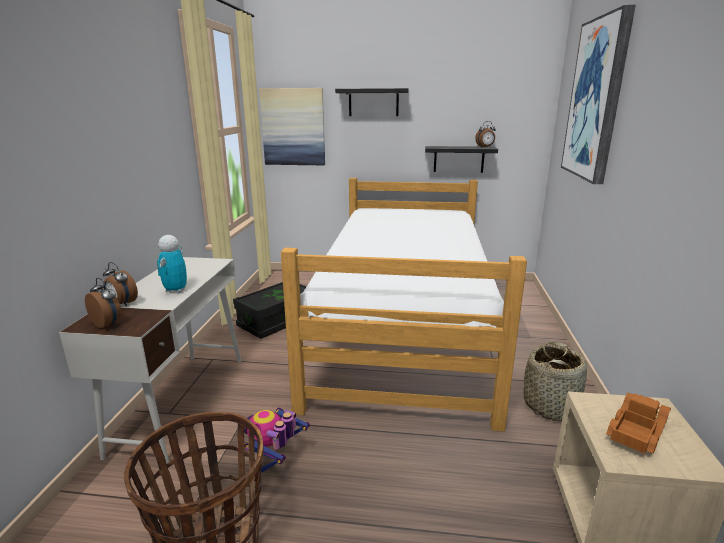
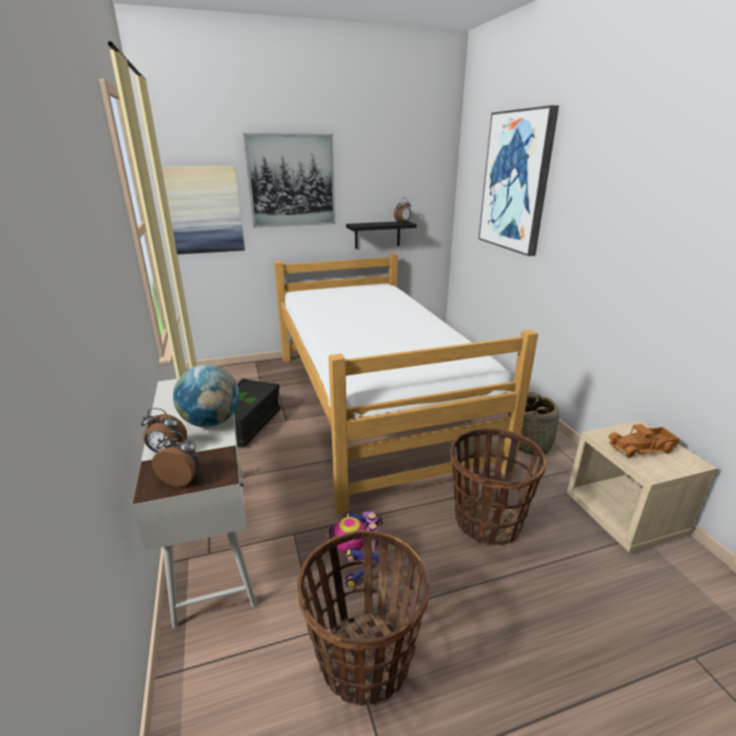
camera: 25 degrees left, 5 degrees up
(176, 291) = (211, 422): toy robot -> globe
(373, 102) = (291, 181): black shelf -> picture
(433, 469) = (486, 521): none -> basket
(635, 429) = (642, 448): toy truck -> toy truck turned 120 degrees counterclockwise

